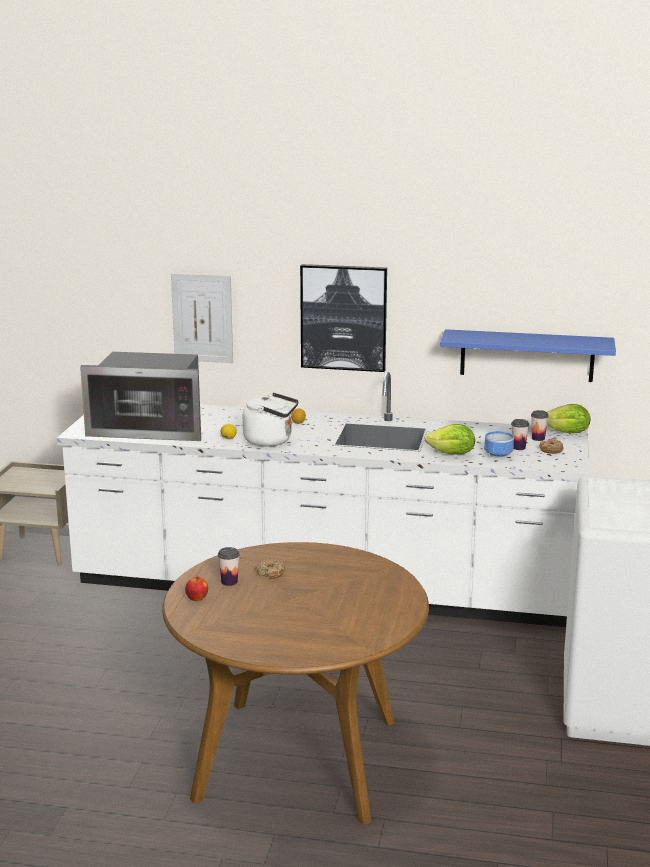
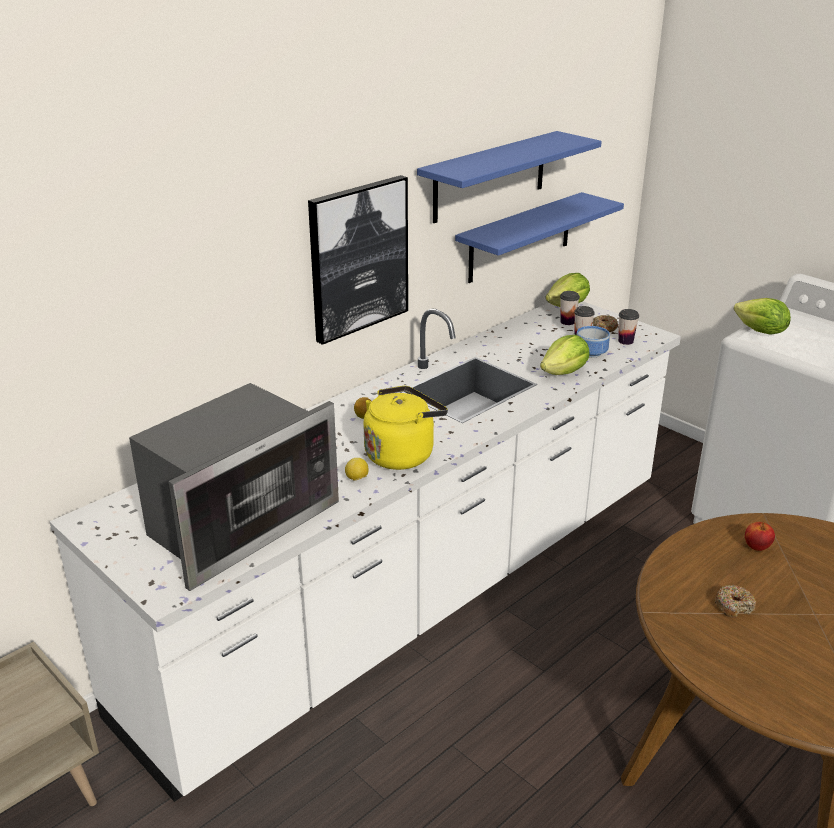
camera: 55 degrees left, 10 degrees up
(197, 598) = (778, 695): apple -> apple (756, 546)
(202, 318) = (184, 328): picture -> none
(229, 582) = (740, 648): cup -> cup (625, 341)
(271, 441) = (402, 454): white kettle -> yellow kettle
(486, 292) = (490, 176): none -> blue shelf
(617, 483) = (760, 332): none -> lettuce

